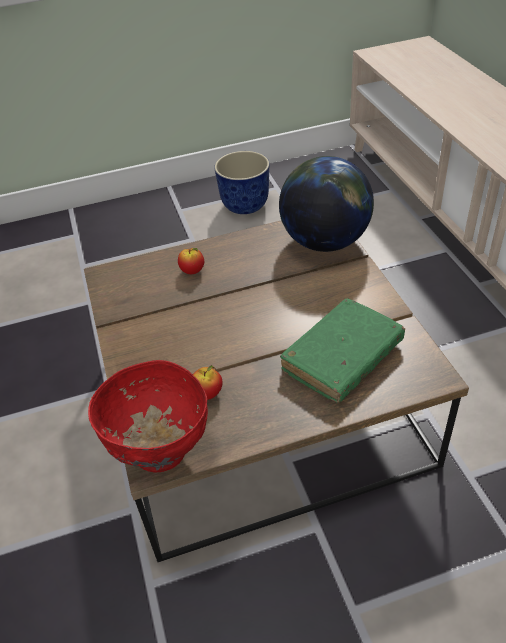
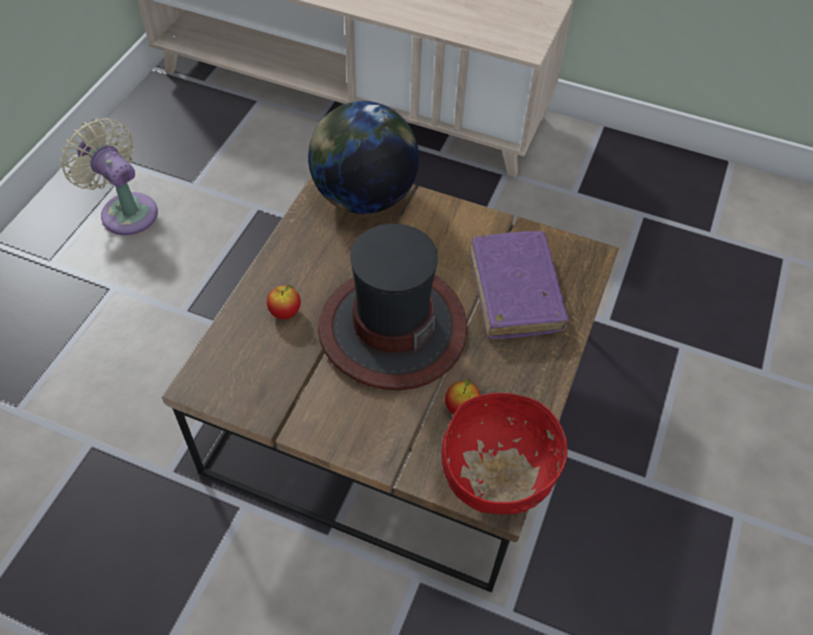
camera: 55 degrees left, 10 degrees up
(235, 320) = (392, 328): none -> hat
(244, 206) = (125, 210): planter -> beige fan
(342, 358) = (515, 292): green book -> purple book

